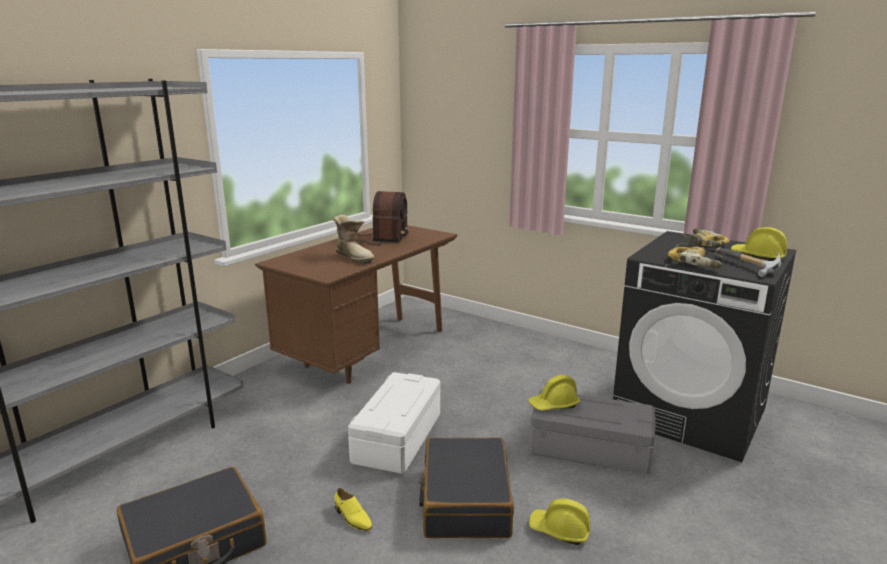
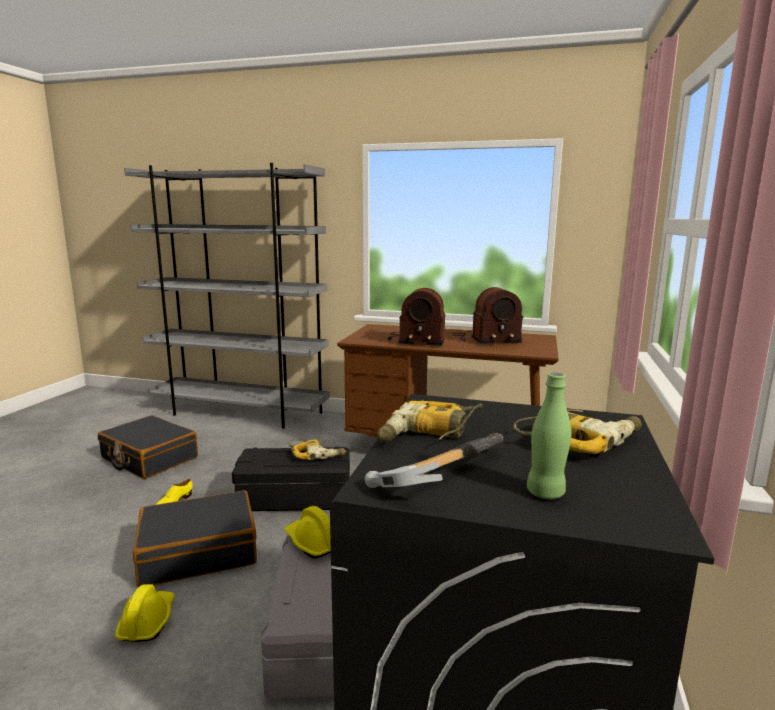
camera: 70 degrees right, 5 degrees down
(354, 257) = (415, 340): boot -> radio
(398, 438) = (294, 498): white storage box -> black storage box
(400, 386) = (317, 454): none -> power drill
(757, 256) = (545, 493): yellow hard hat -> green bottle

